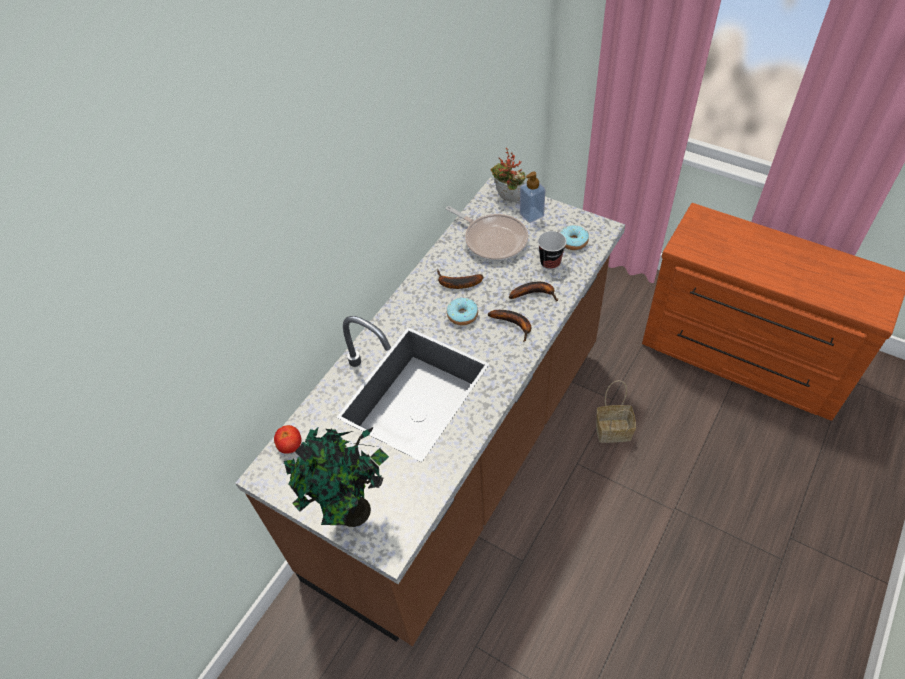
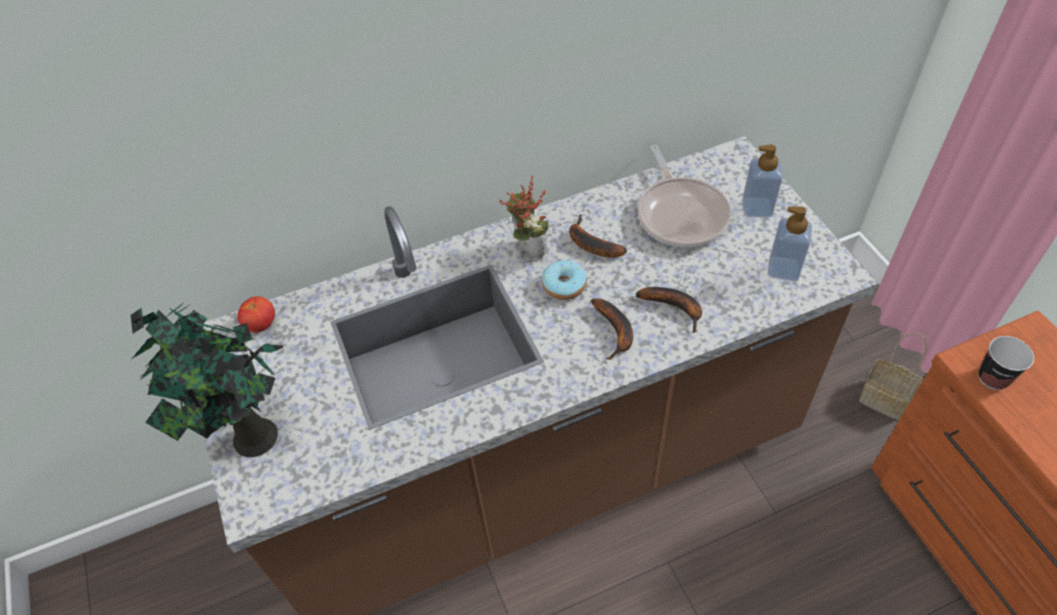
camera: 35 degrees right, 0 degrees up
(507, 200) = (742, 174): potted plant -> potted plant (527, 250)
(550, 262) = (729, 280): cup -> cup (993, 378)
(573, 242) = (783, 269): donut -> soap dispenser
(614, 430) = (747, 552): basket -> basket (886, 399)

